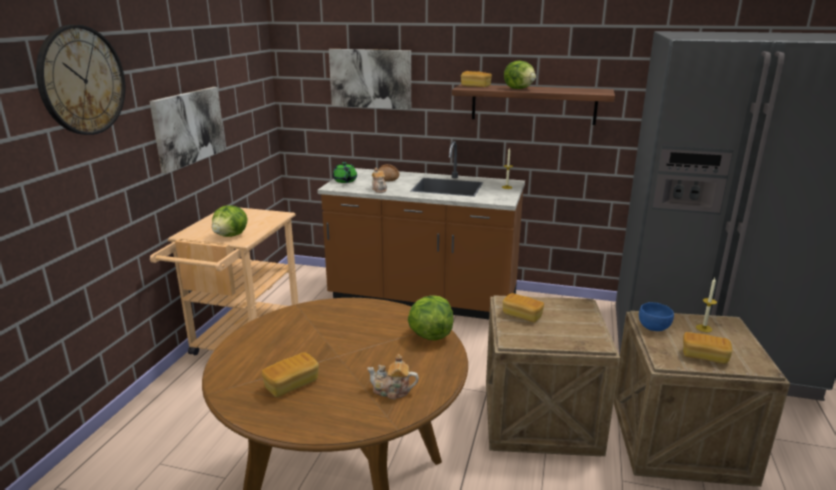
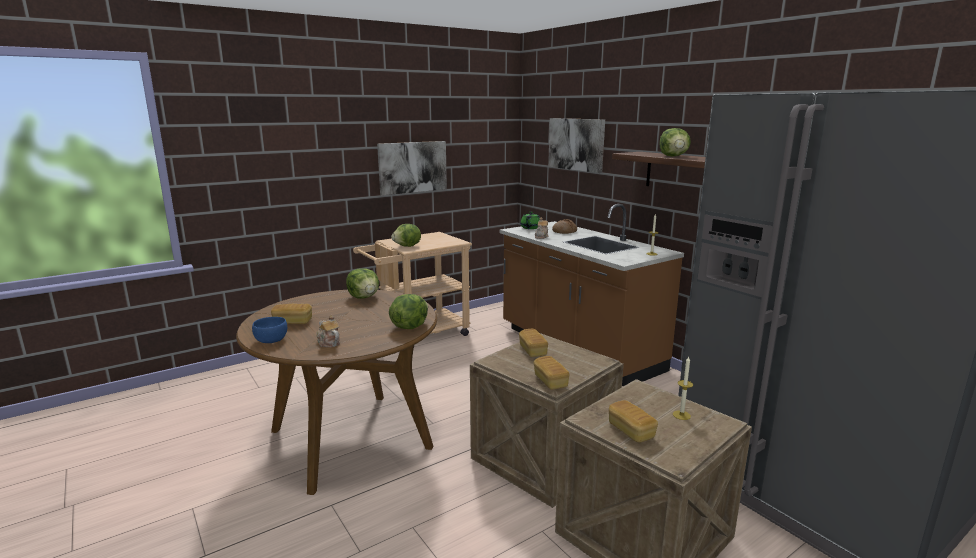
camera: 40 degrees right, 5 degrees down
(81, 80) = (321, 124): wall clock -> none
(306, 318) = (364, 297): none -> lettuce
(475, 86) = (642, 153): bread -> bread (550, 381)
(653, 327) = (631, 396): blue bowl -> blue bowl (272, 340)

